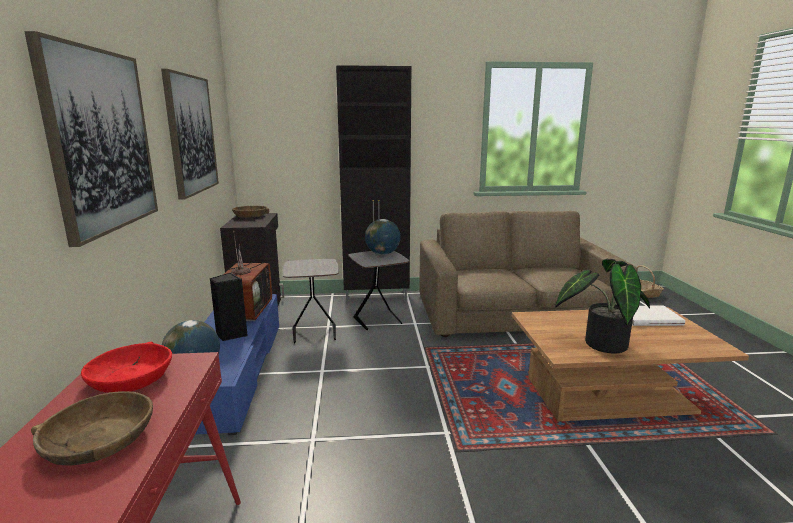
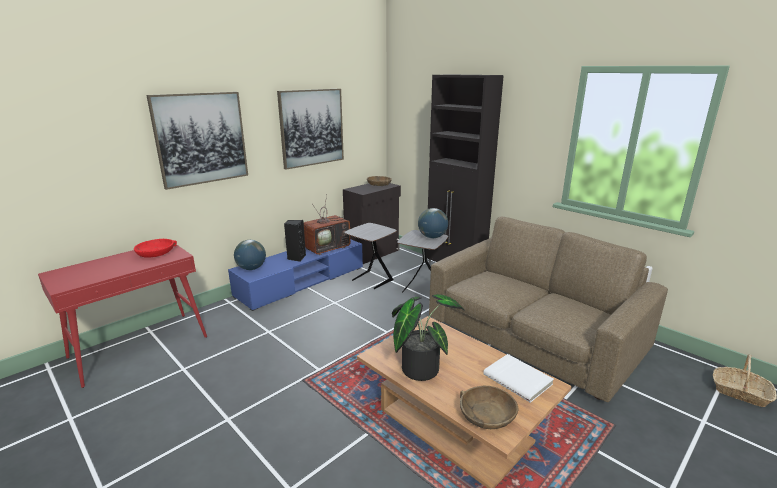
camera: 50 degrees right, 5 degrees up
(98, 442) = (108, 268): brown bowl -> brown bowl (486, 415)

